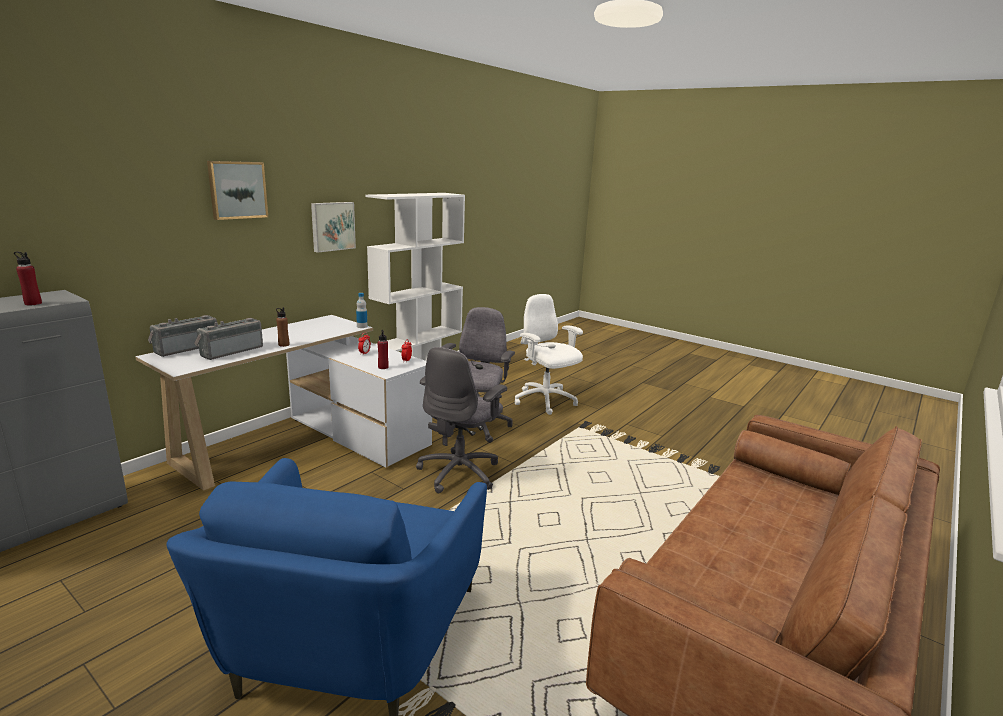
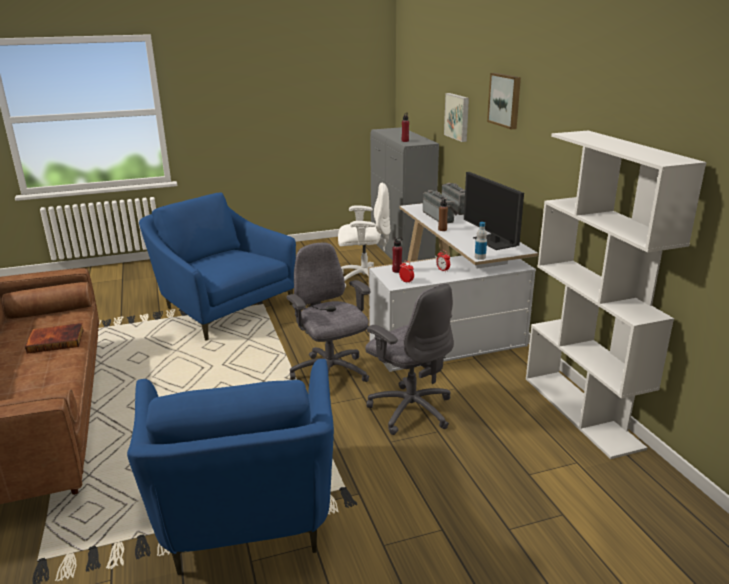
camera: 125 degrees right, 5 degrees up
(313, 326) = (494, 242): none -> monitor
(332, 226) = (559, 158): picture -> picture (458, 116)
(545, 401) = (447, 498): white office chair -> white office chair (363, 280)
(641, 449) = (246, 512): none -> blue armchair
(712, 547) = (56, 340): none -> book

